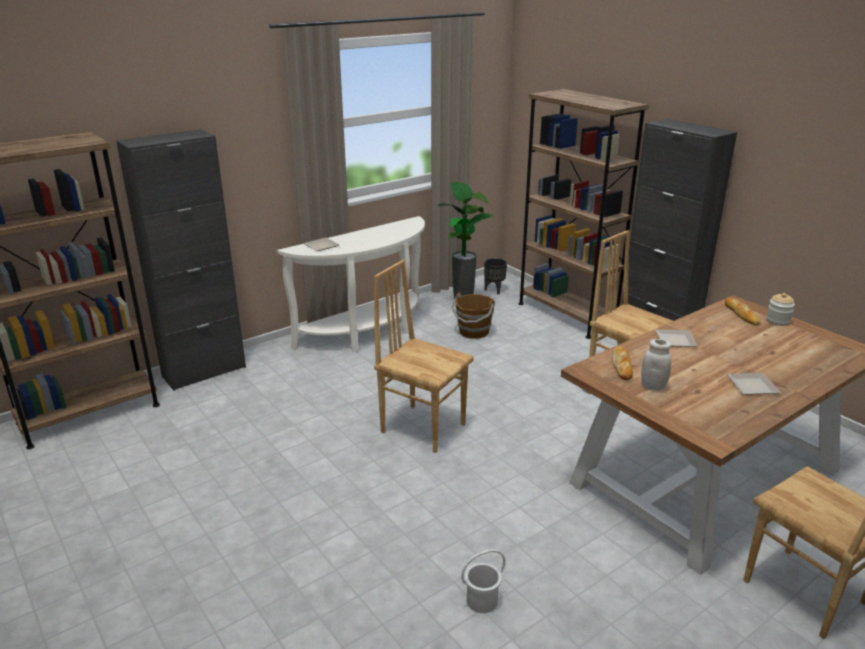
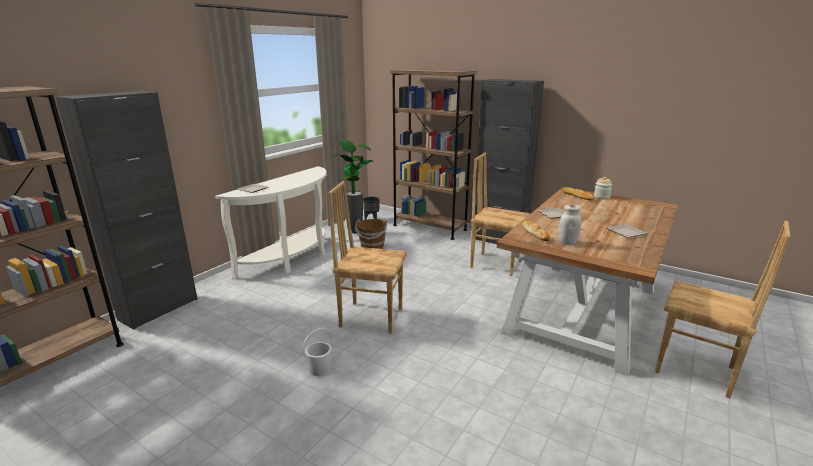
camera: 20 degrees left, 5 degrees down
(482, 601) = (494, 439): white bucket -> white bucket (320, 369)

